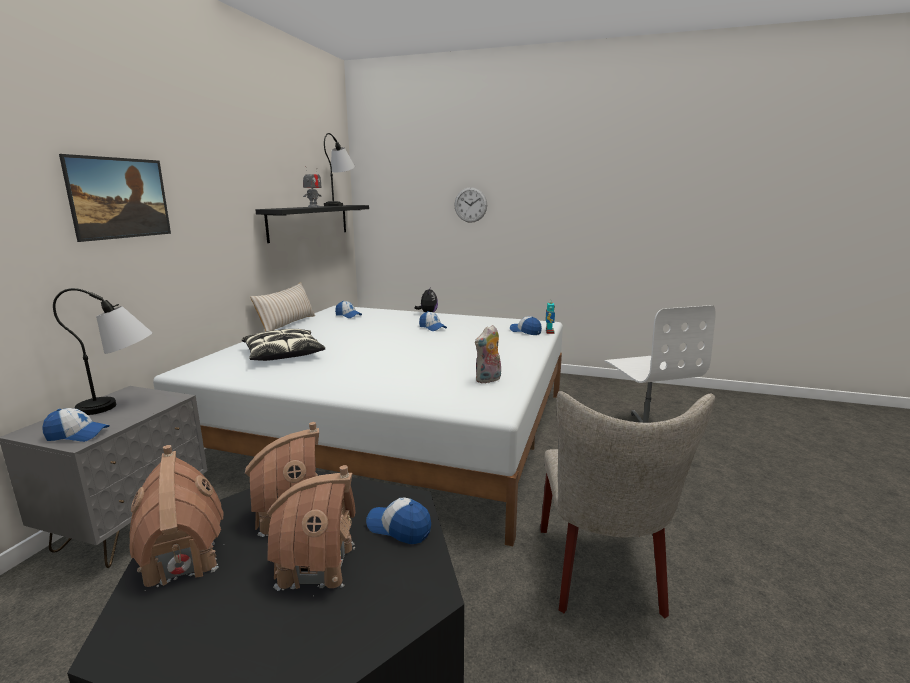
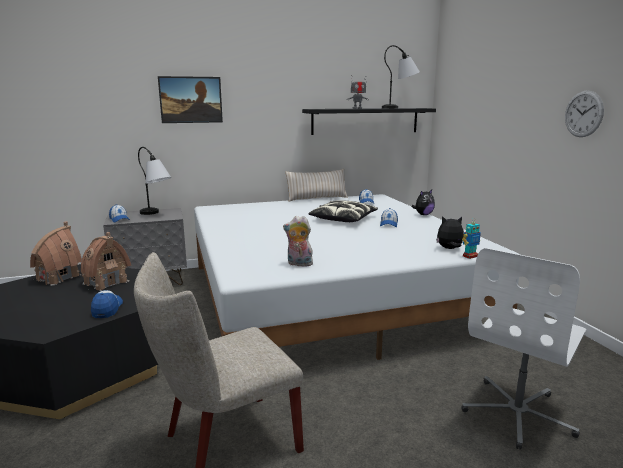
camera: 55 degrees right, 0 degrees up
(283, 354) = (262, 213): pillow -> pillow (343, 219)
(317, 565) = (64, 302): toy house -> none
(470, 205) = (510, 110): wall clock -> wall clock (583, 114)
(525, 331) = (449, 249): cap -> plush toy

